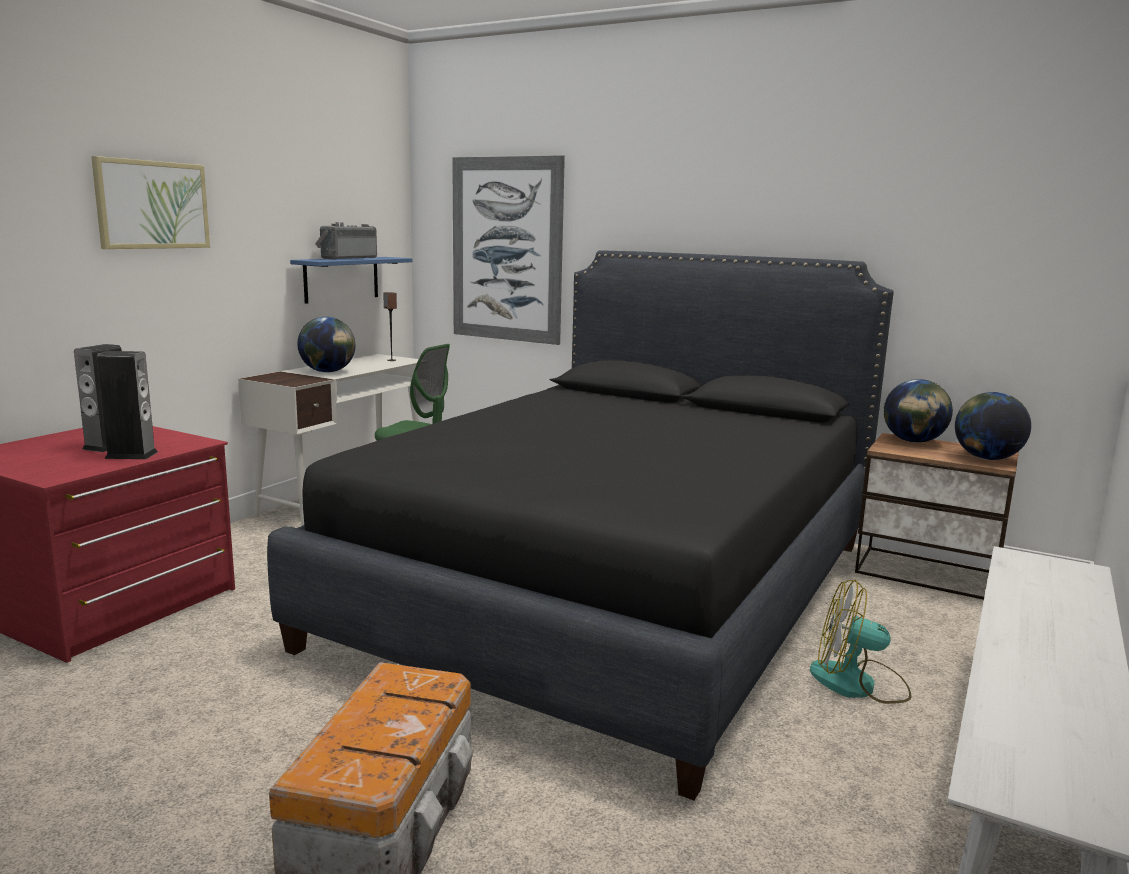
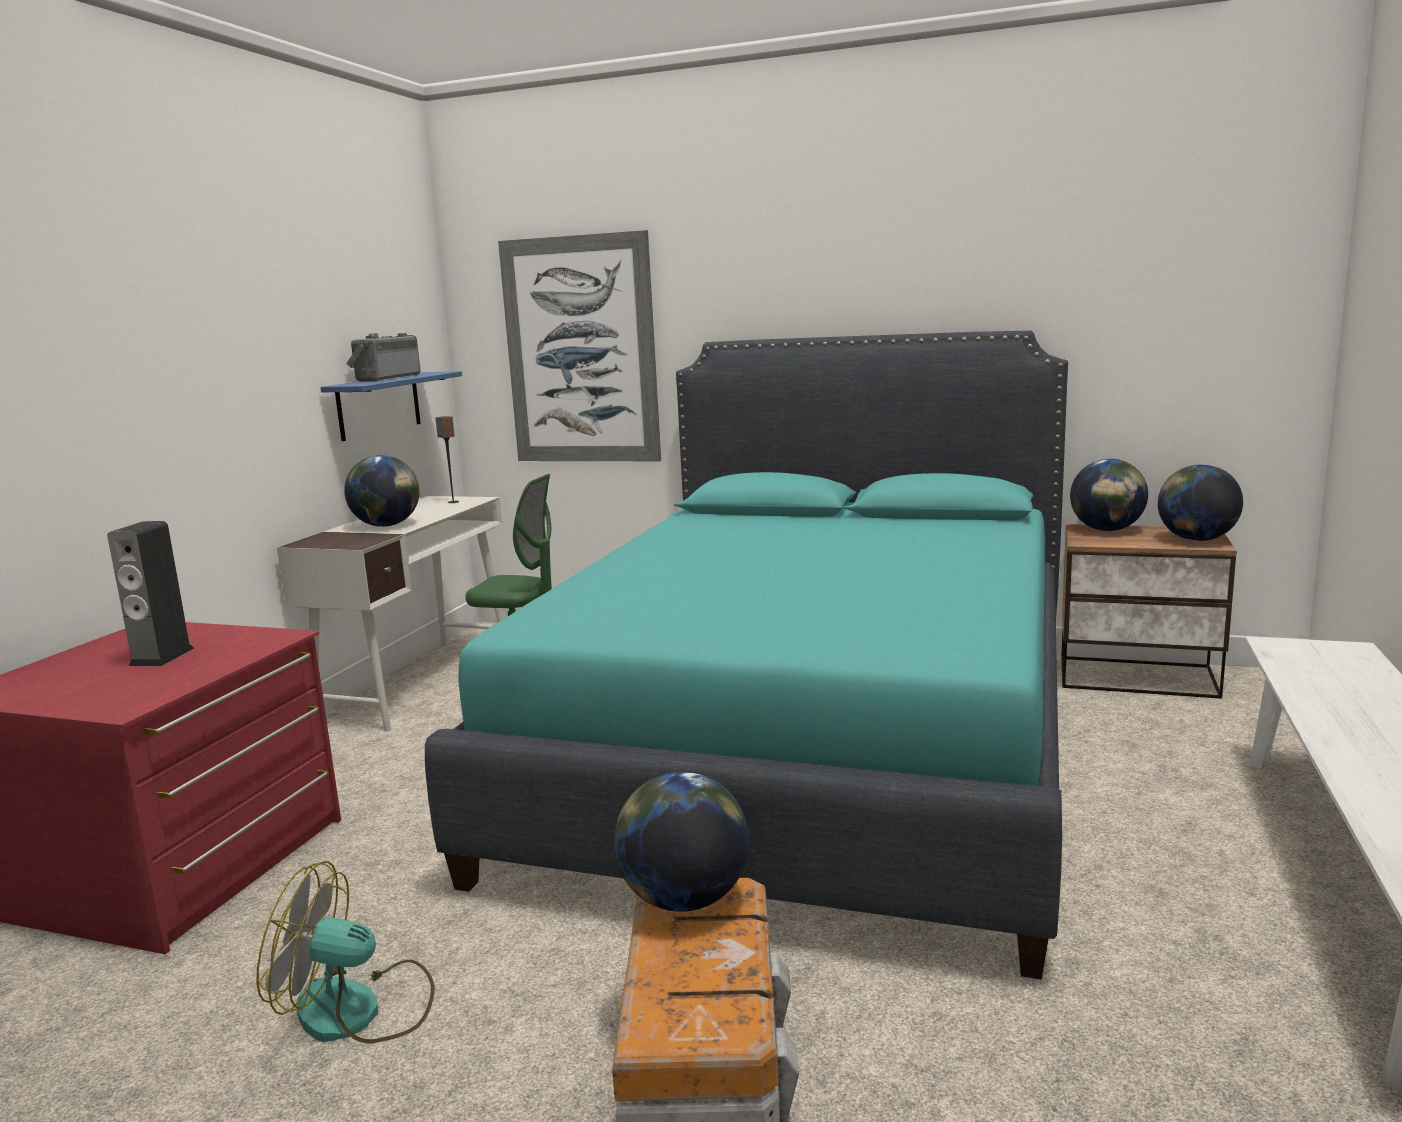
camera: 10 degrees left, 0 degrees up
(131, 455) = (205, 664): speaker -> none
(152, 205) = (156, 330): picture -> none
(400, 680) = (684, 899): none -> globe
(615, 591) = (813, 749): black bed -> turquoise bed
(858, 684) = (1137, 813): fan -> fan (358, 1011)

